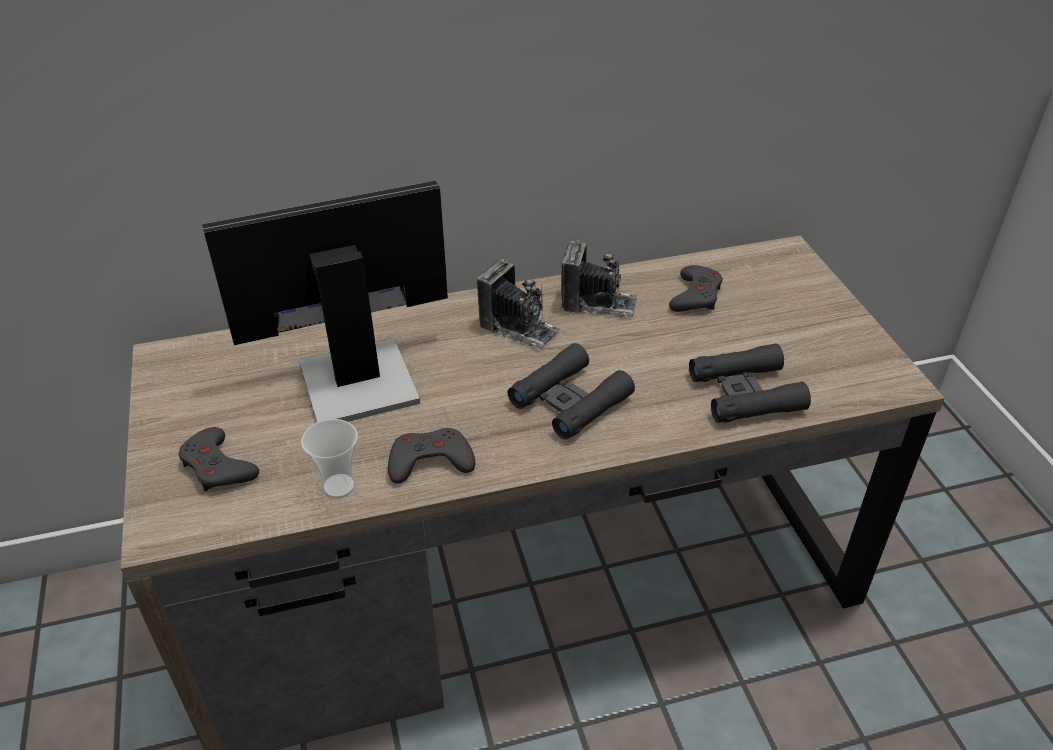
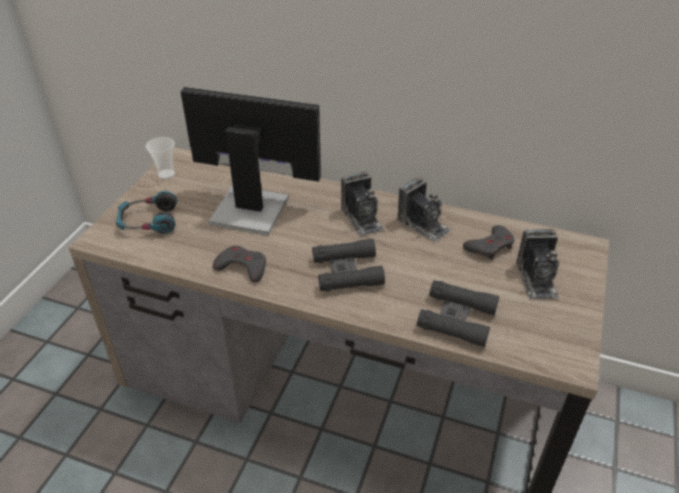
camera: 35 degrees right, 0 degrees up
(218, 467) = (148, 221): grey game controller -> headphones
(339, 486) = (189, 257): cup -> cup (166, 174)
(778, 310) = (536, 279): none -> camera

